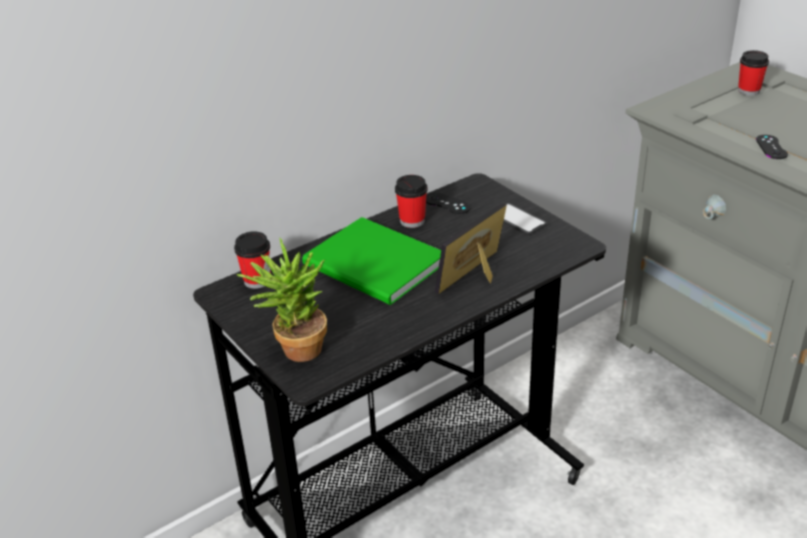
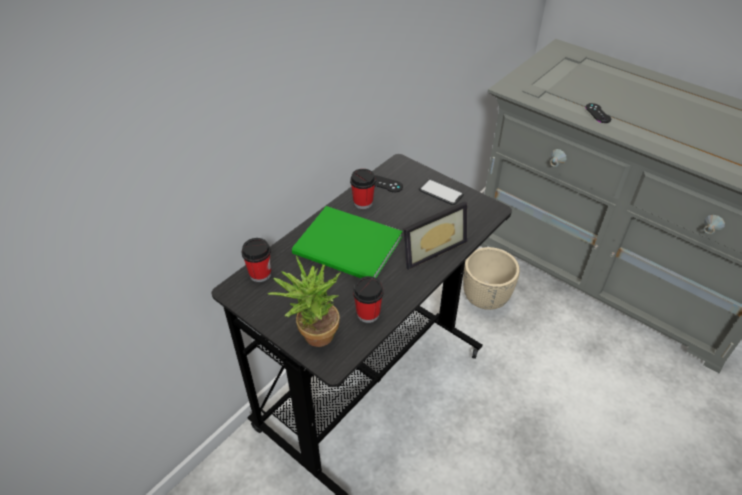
camera: 15 degrees left, 10 degrees up
(479, 277) = (430, 247): picture frame -> picture frame turned 150 degrees counterclockwise
(611, 412) = (485, 299): none -> beige planter
(748, 91) = (565, 66): cup -> cup (368, 313)

